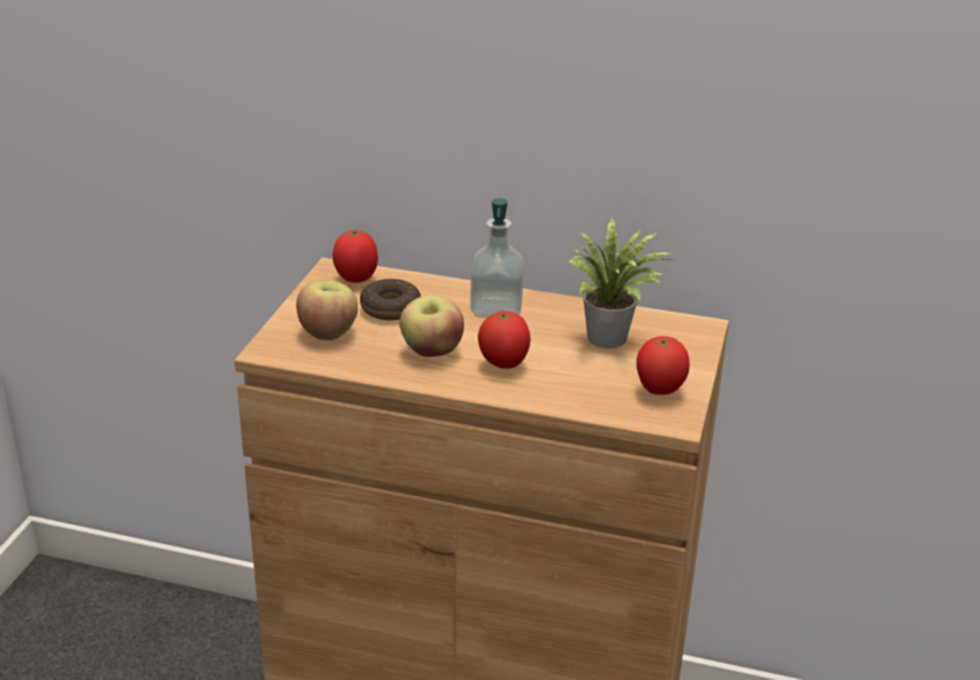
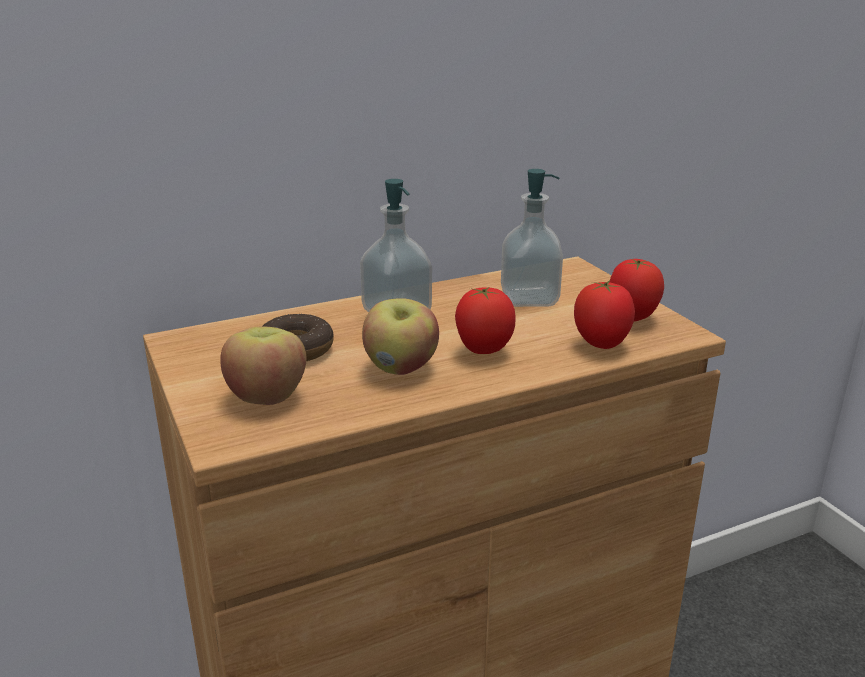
camera: 40 degrees left, 5 degrees down
(356, 279) = (217, 339): tomato -> tomato (601, 345)
(611, 340) = (529, 298): potted plant -> soap dispenser

